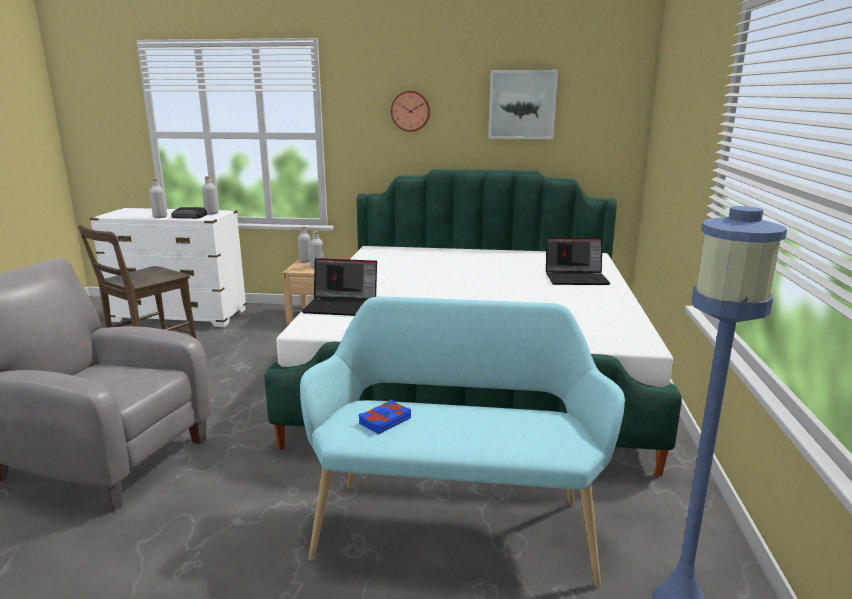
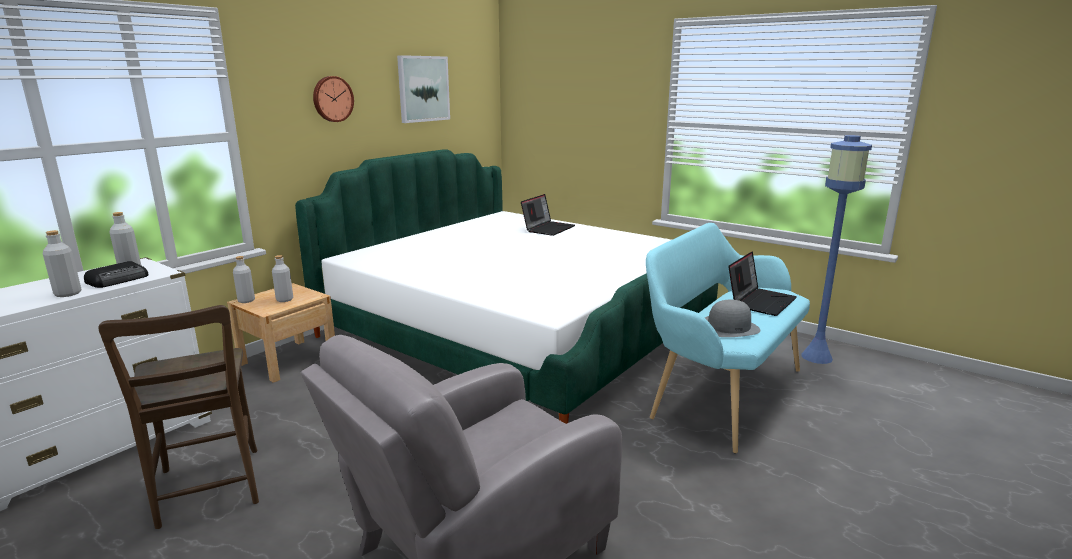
camera: 60 degrees left, 0 degrees up
(342, 306) = (508, 294): laptop -> laptop (760, 301)
(384, 420) = (728, 327): blue book -> grey hat

